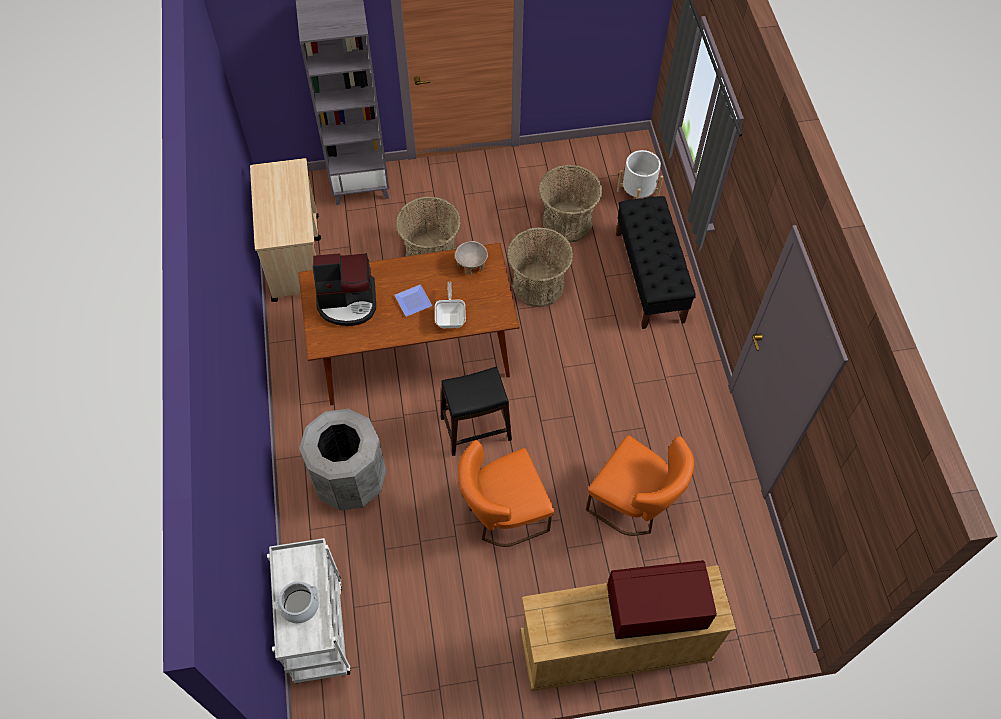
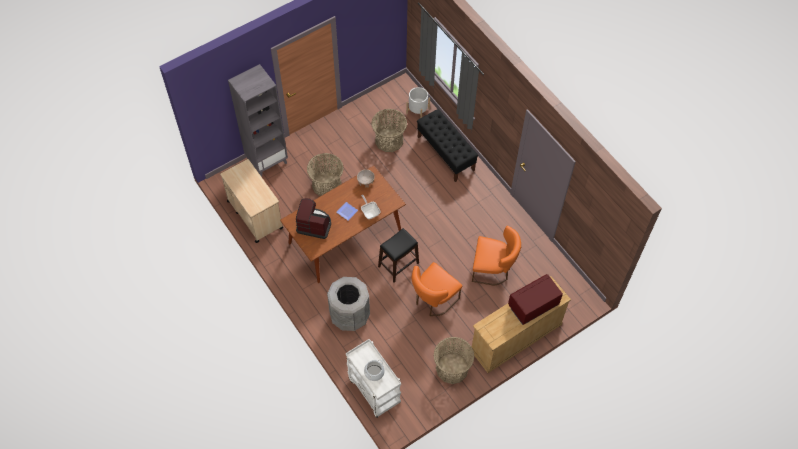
camera: 25 degrees left, 0 degrees up
(347, 302) = (314, 225): coffee machine -> coffee machine turned 135 degrees counterclockwise
(538, 285) = (391, 180): basket -> basket (452, 368)

